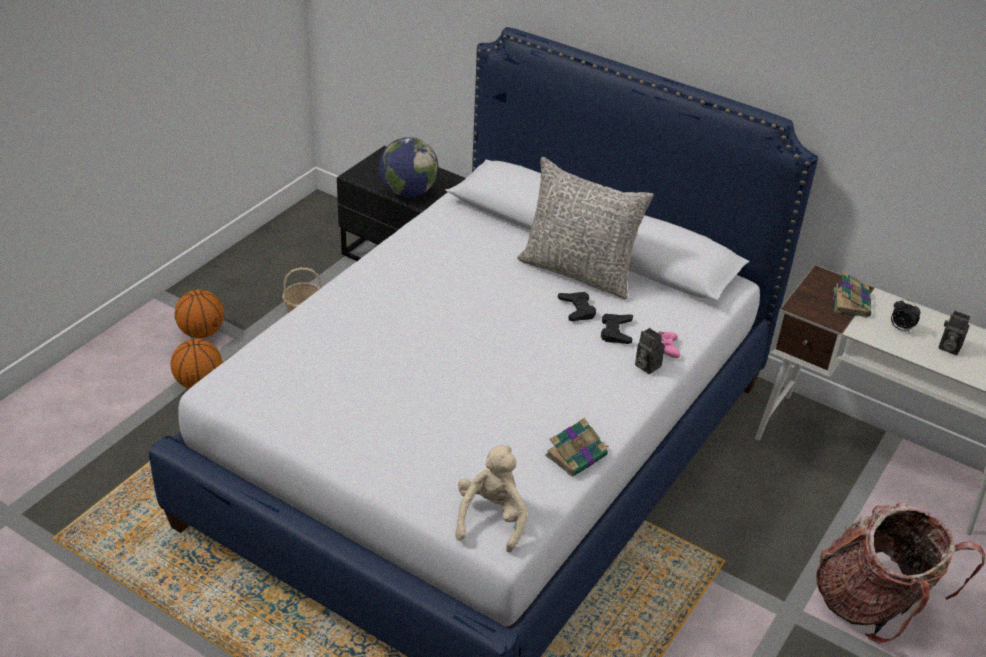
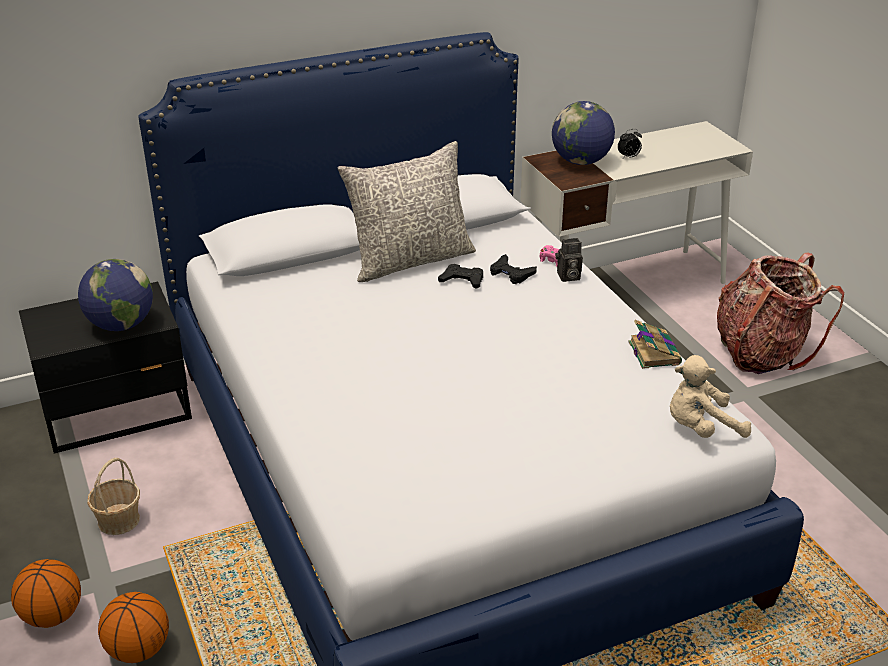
camera: 55 degrees left, 5 degrees down
(491, 519) = (700, 428): beige plush toy -> beige plush toy turned 60 degrees counterclockwise
(851, 302) = (581, 161): book -> globe
(948, 347) = (664, 150): camera -> none

